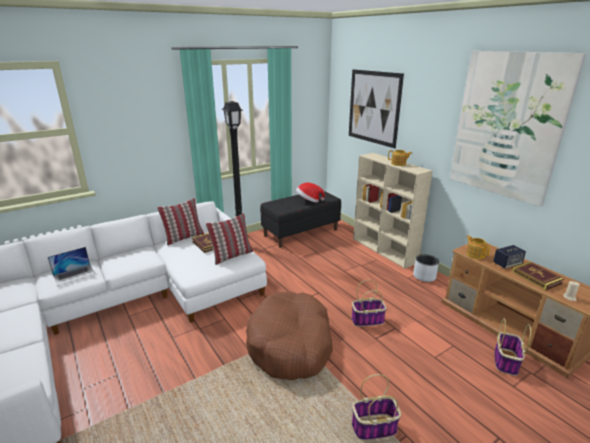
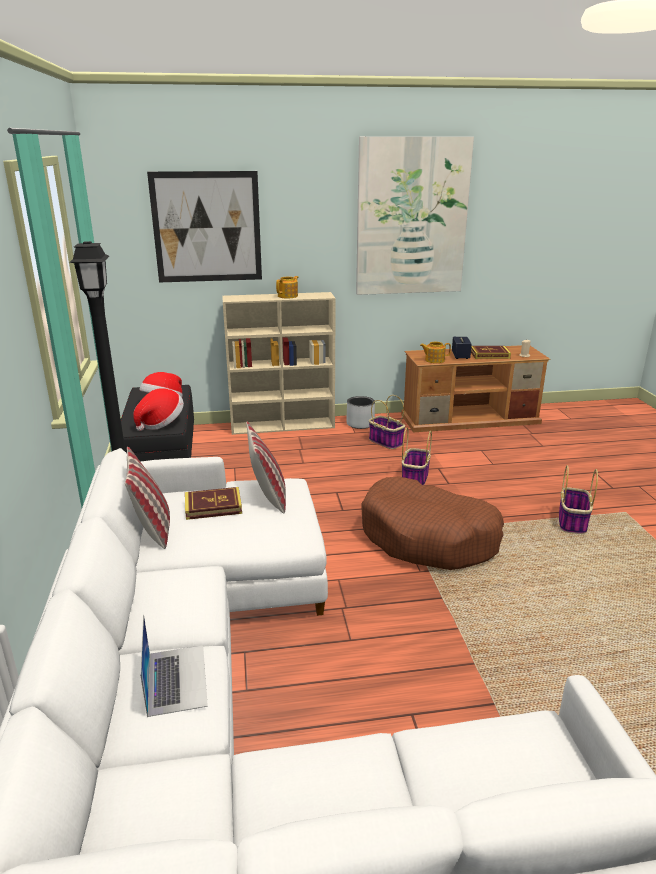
camera: 65 degrees left, 0 degrees up
(284, 207) = (161, 423): none -> hat
(505, 361) = (512, 437): basket -> basket (385, 442)

